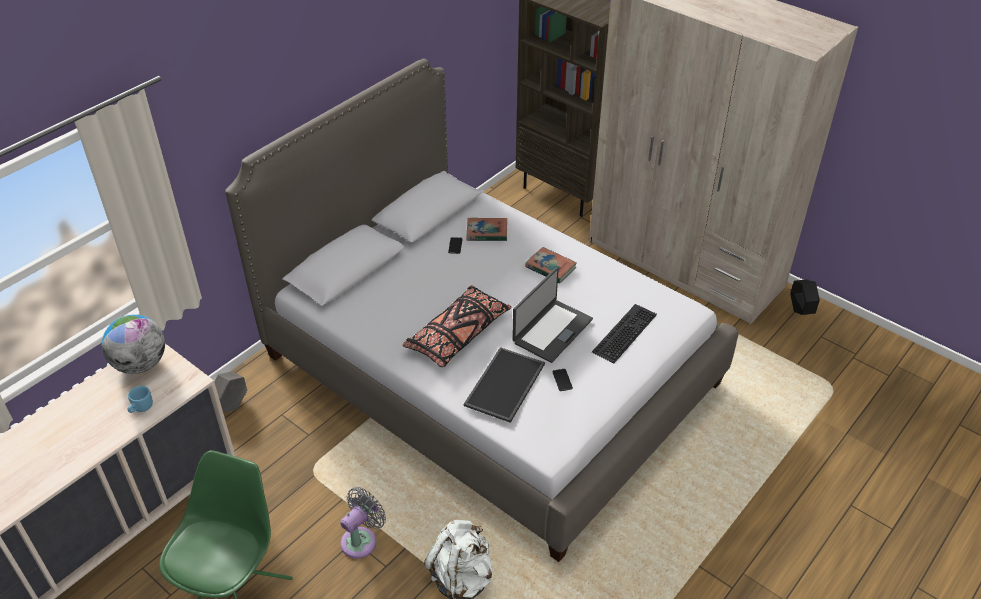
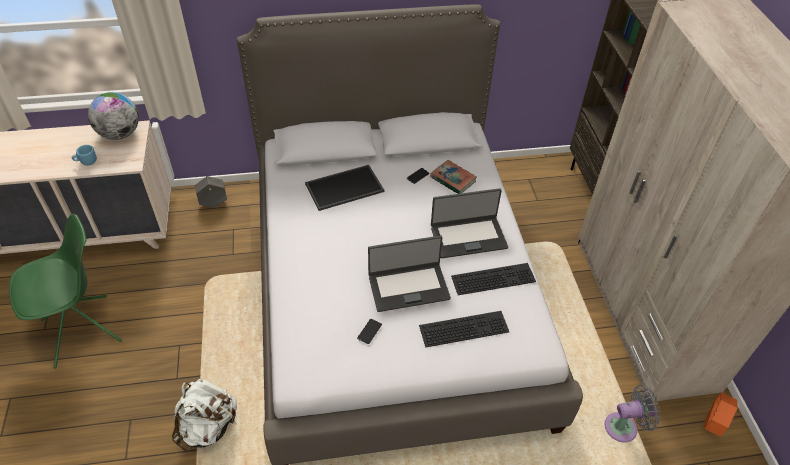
camera: 40 degrees right, 5 degrees up
(362, 540) = (183, 348): grey fan -> grey fan (624, 427)
(457, 334) = (339, 243): black pillow -> none
(506, 385) = (324, 305): tray -> tray (344, 188)
(550, 268) = (468, 237): book -> laptop
(602, 285) = (493, 277): none -> keyboard
(800, 310) = (712, 424): black planter -> orange planter

